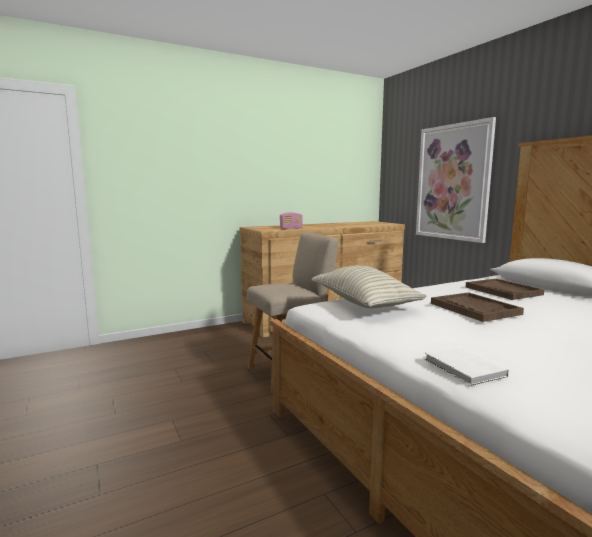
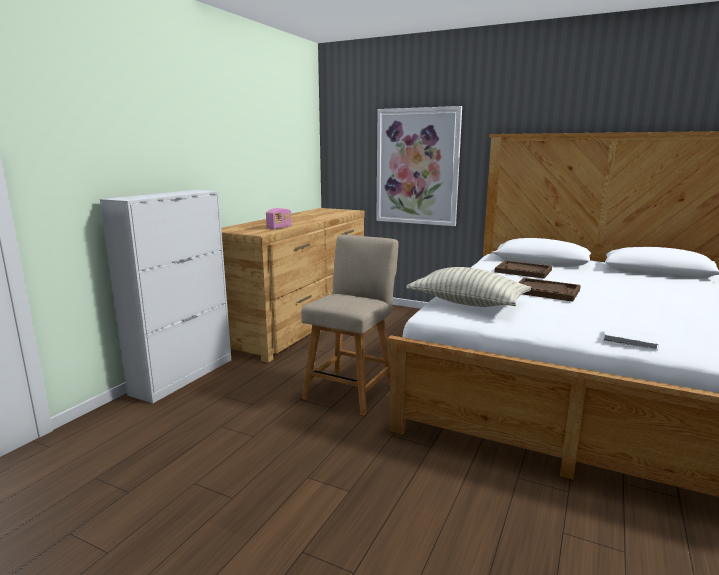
camera: 35 degrees left, 5 degrees up
(201, 332) = (184, 376): none -> white cabinet

